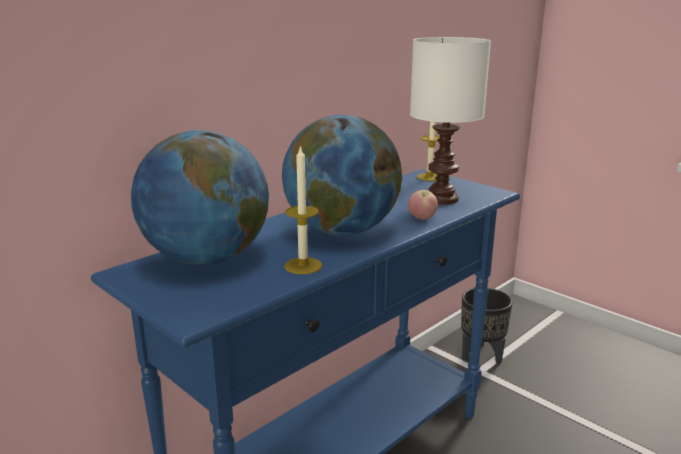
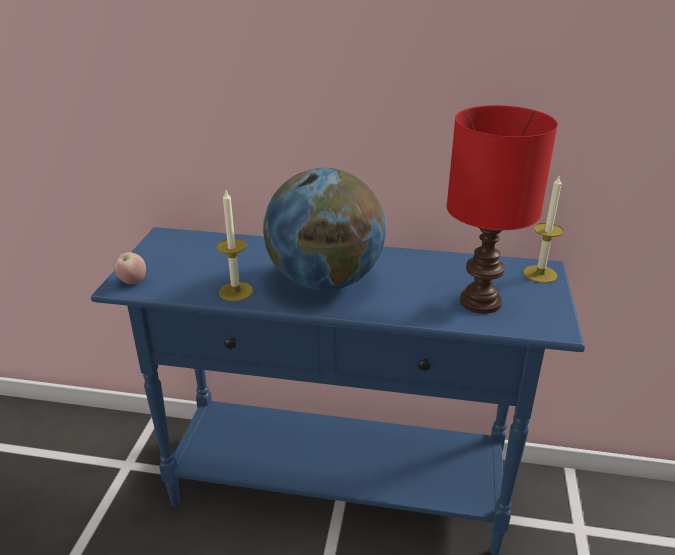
camera: 55 degrees right, 10 degrees up
(206, 259) = (210, 251): globe -> none
(422, 219) = (407, 309): apple -> apple (132, 282)
(439, 199) = (479, 301): white table lamp -> red table lamp
(481, 355) = (610, 518): black planter -> none

